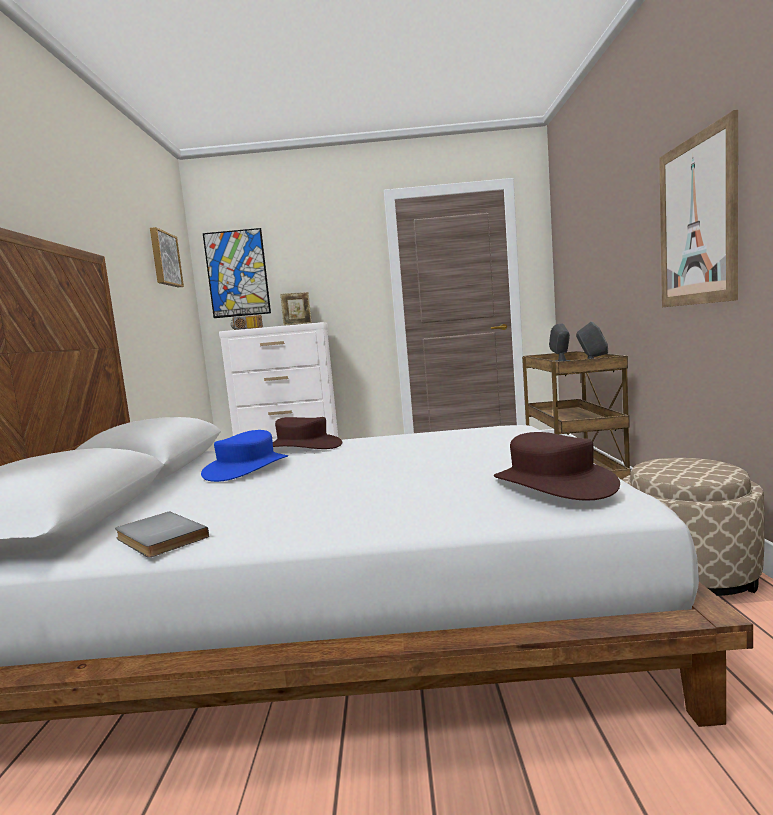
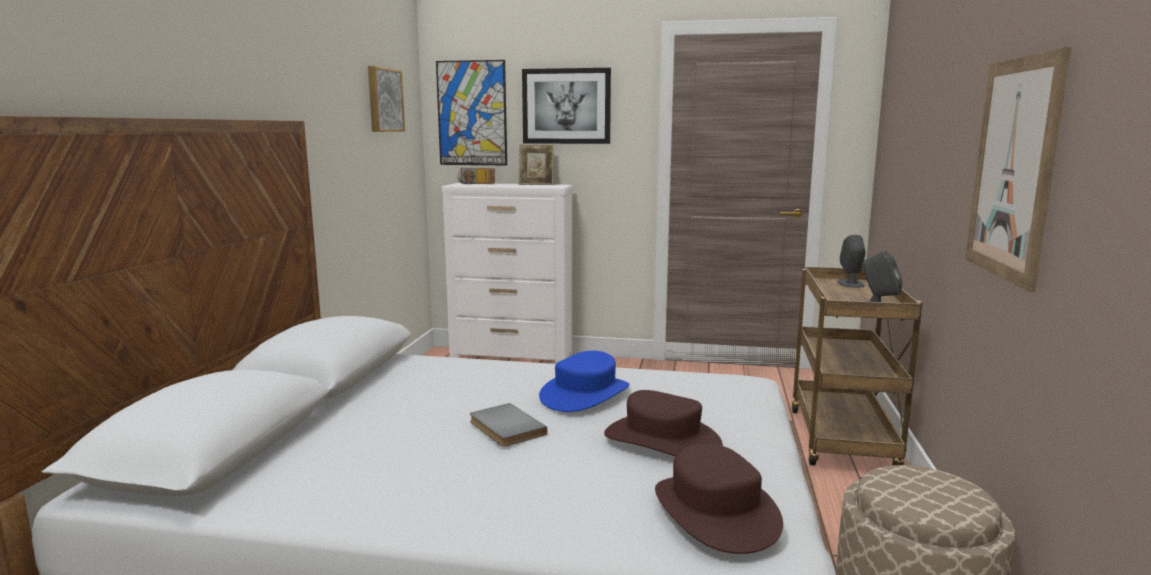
camera: 10 degrees right, 5 degrees up
(158, 538) = (292, 501): grey book -> grey book (504, 428)
(247, 468) = (420, 399): blue hat -> blue hat (585, 394)
(303, 446) = (494, 371): brown hat -> brown hat (662, 440)
(315, 261) = (566, 106): none -> picture

